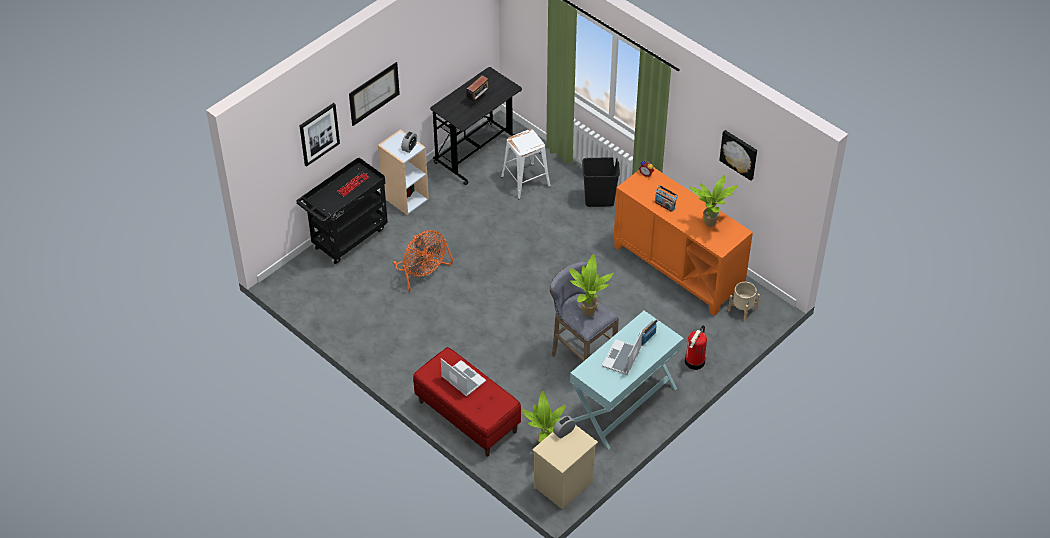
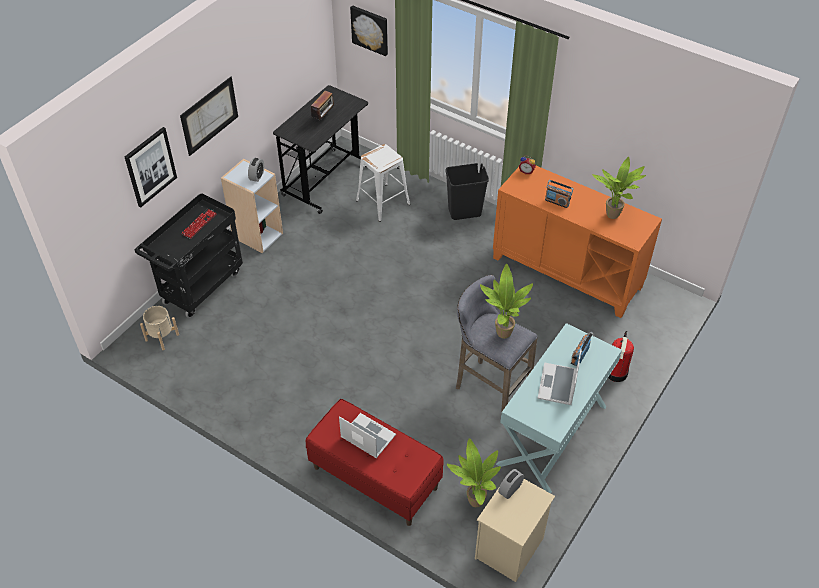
camera: 10 degrees left, 0 degrees up
(421, 273) = (289, 314): orange fan -> none
(739, 154) = (642, 130): picture -> picture (370, 29)
(742, 310) = (648, 307): beige planter -> beige planter (162, 337)

